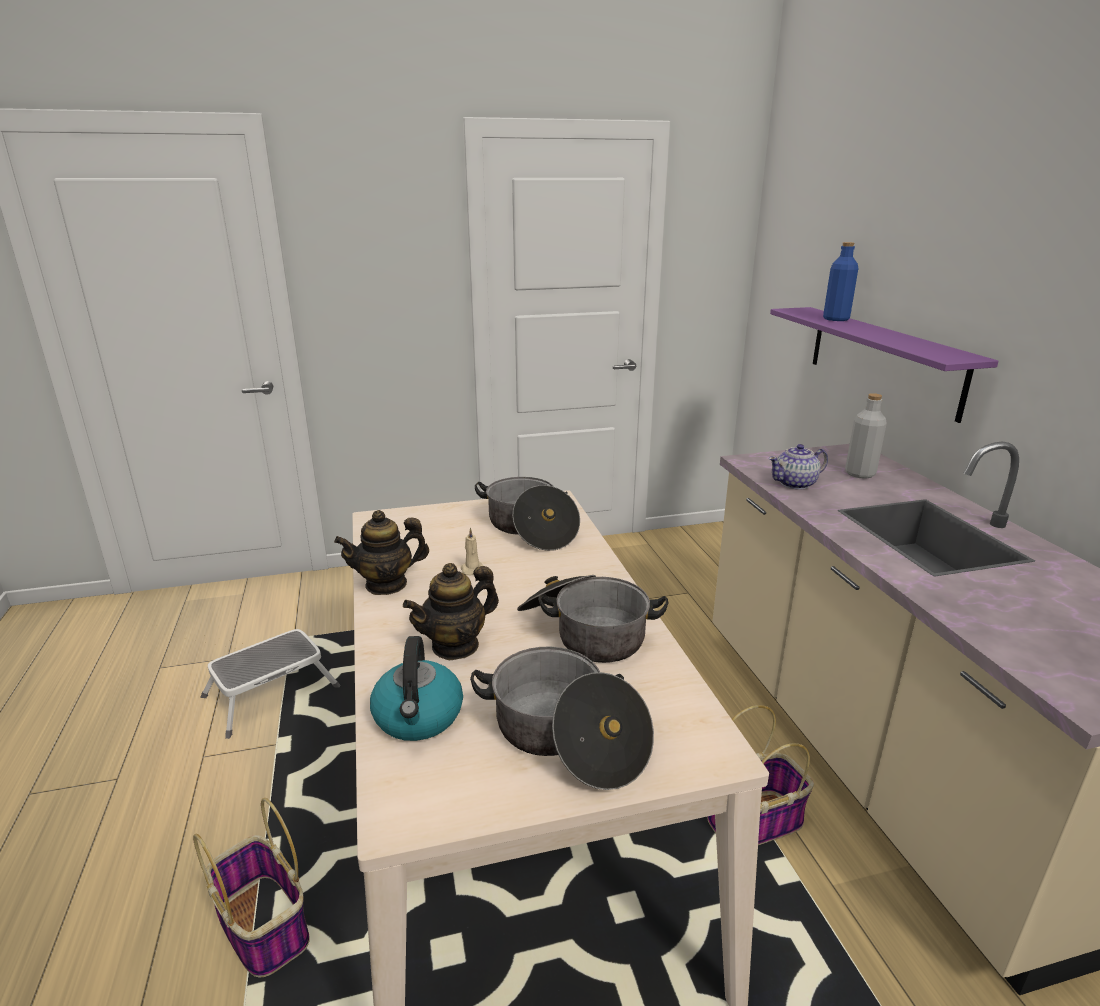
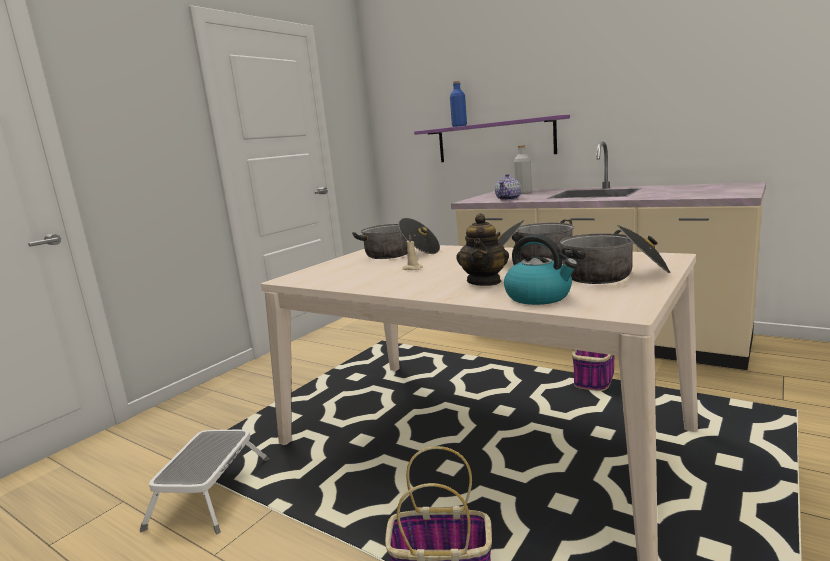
camera: 40 degrees left, 10 degrees down
(386, 584) = (378, 286): teapot -> none

